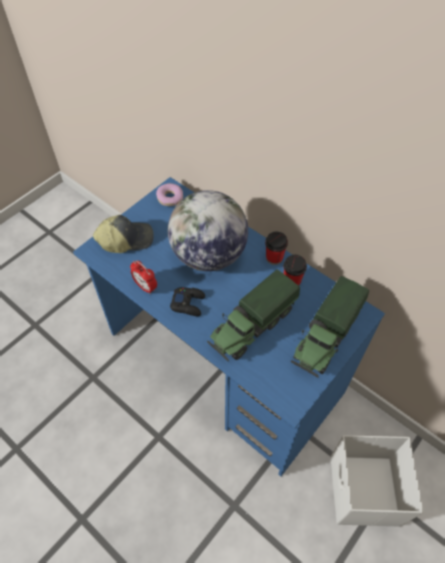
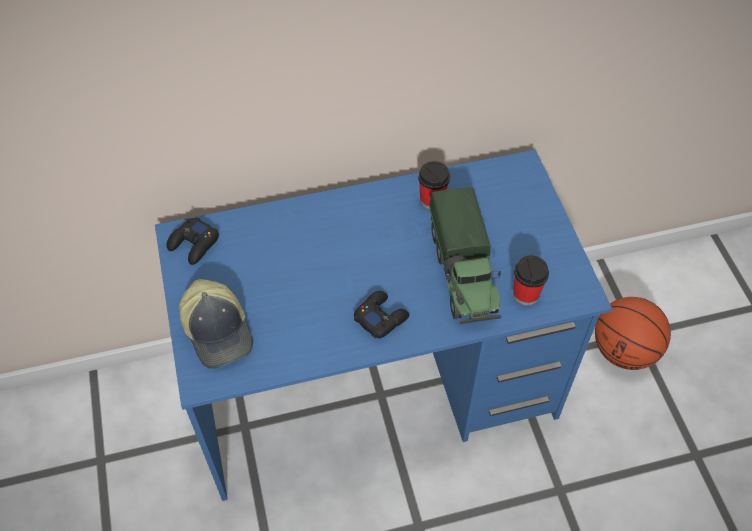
camera: 55 degrees left, 0 degrees up
(126, 239) = (219, 331): cap -> cap turned 135 degrees clockwise
(145, 287) = (318, 349): alarm clock -> none
(170, 198) = (194, 244): donut -> black game controller
(208, 256) = (326, 256): globe -> none
(274, 258) = (386, 196): cup -> cup (525, 294)
(325, 337) = (527, 216): toy truck -> none
(363, 491) = (624, 350): white storage box -> basketball

